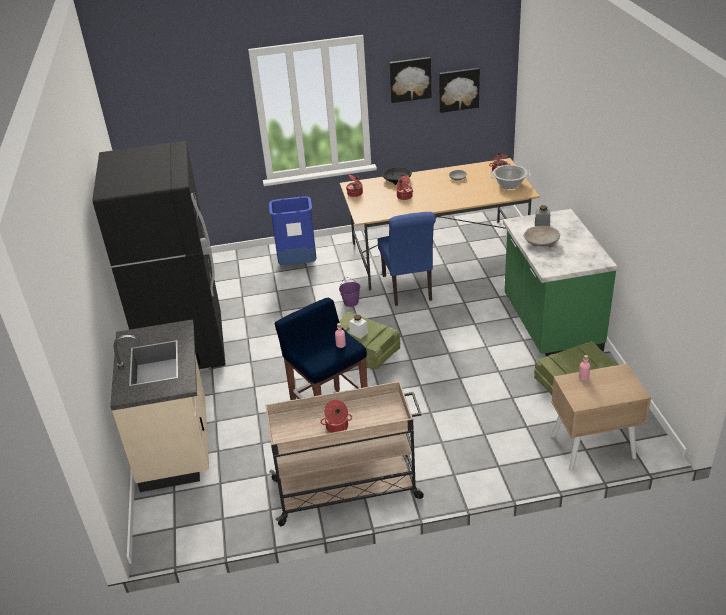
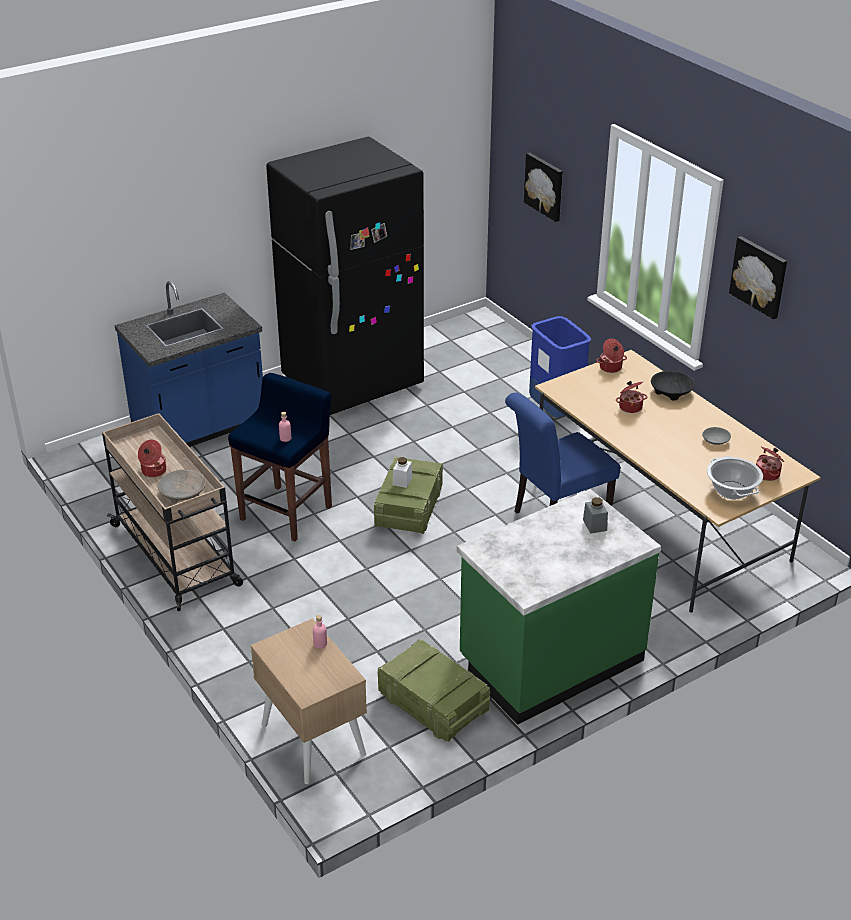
camera: 65 degrees right, 0 degrees up
(177, 445) = (200, 429): beige counter -> blue counter
(351, 302) = (500, 474): purple bucket -> none
(458, 89) = (812, 333): picture -> picture (545, 186)
(541, 242) = (545, 531): beige bowl -> beige bowl (182, 493)

